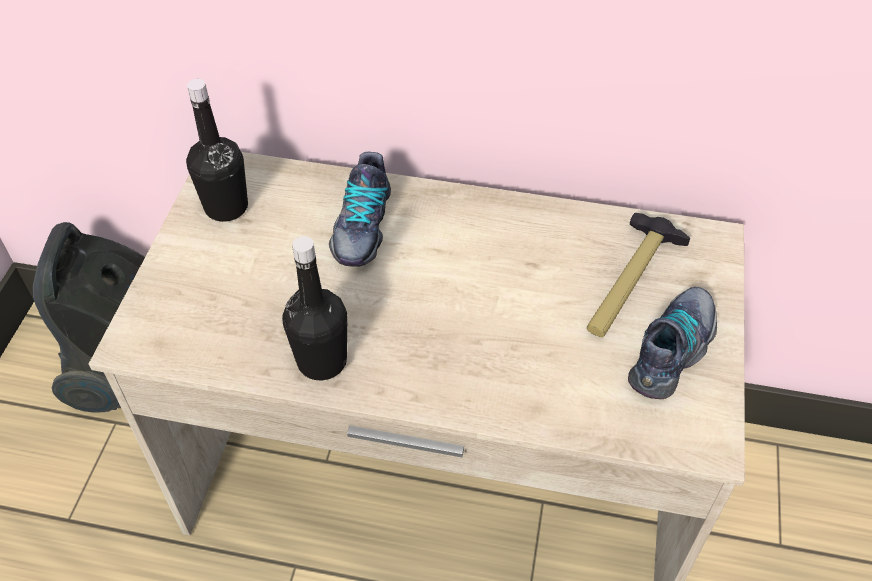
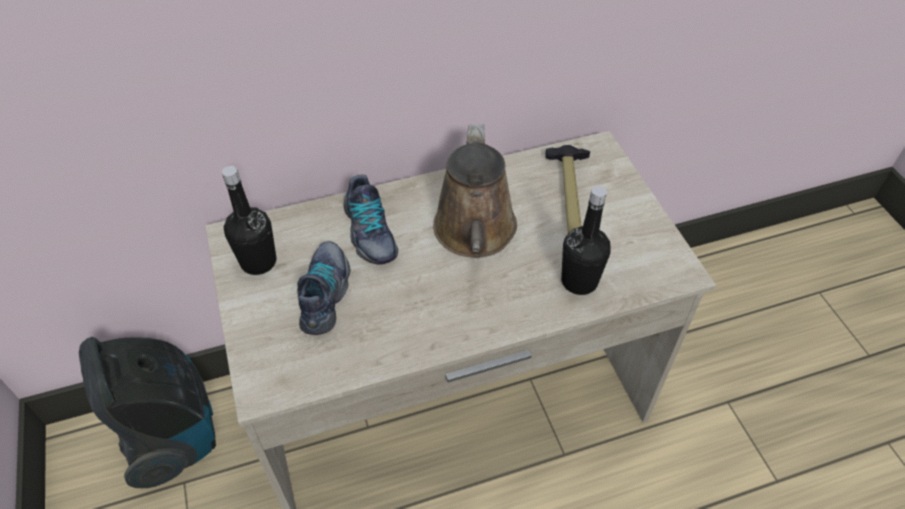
camera: 30 degrees left, 0 degrees up
(322, 361) = (411, 336): black bottle -> black bottle (579, 281)
(479, 277) = (475, 233): none -> brown watering can
(673, 350) = (624, 226): shoe -> shoe (325, 293)

